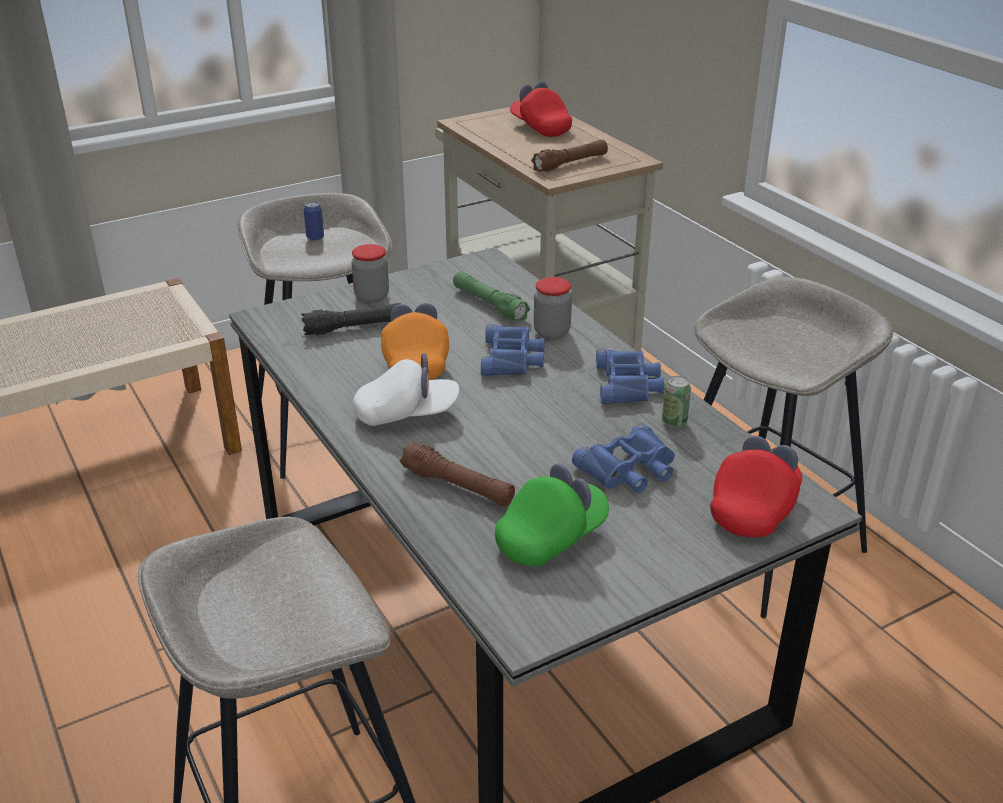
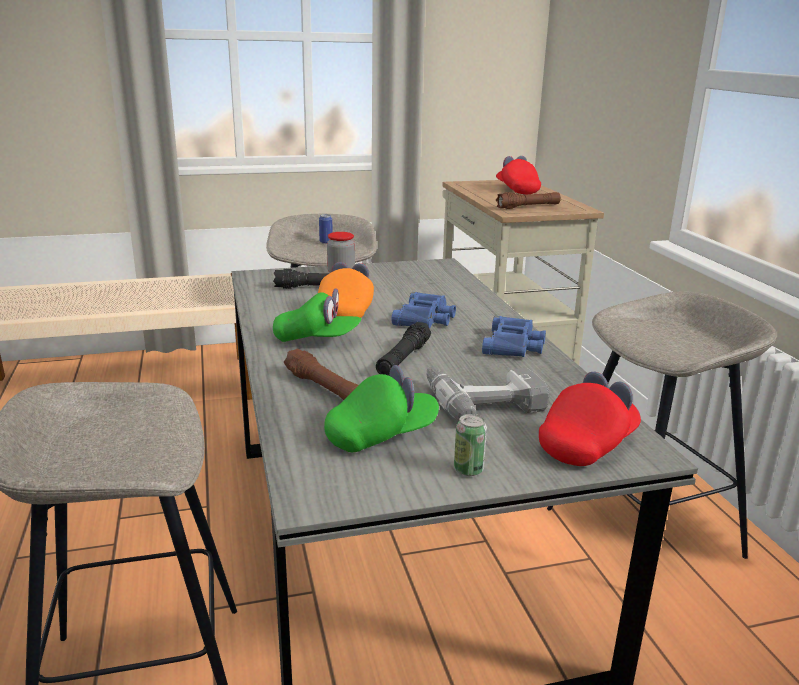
camera: 15 degrees right, 10 degrees down
(407, 414) = (317, 339): white cap -> green cap
(489, 304) = (428, 287): green flashlight -> none
(520, 427) = (403, 359): none -> black flashlight
(552, 332) = (468, 307): jar -> none
(629, 469) = (482, 399): blue binoculars -> power drill
(674, 422) = (541, 374): can -> can (468, 470)

